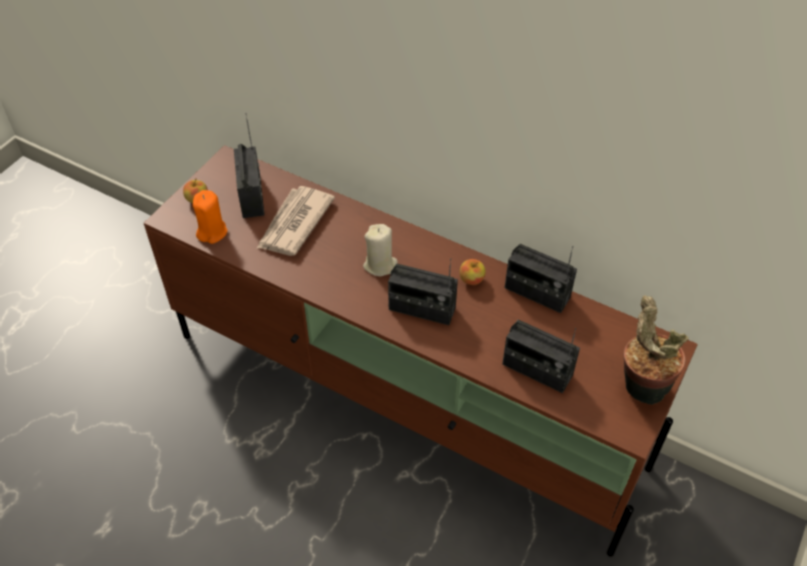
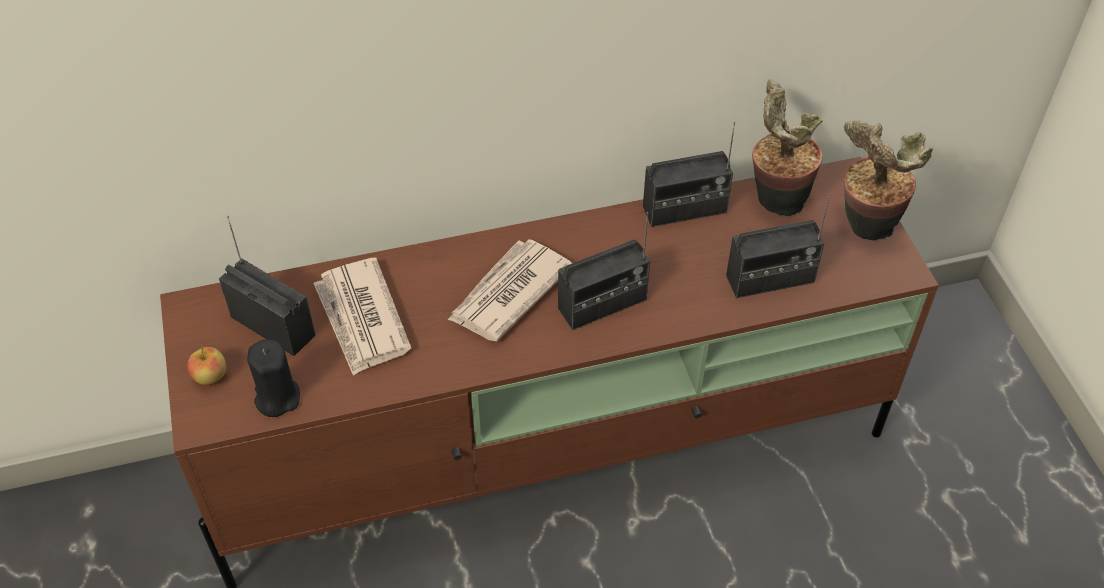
camera: 45 degrees left, 0 degrees up
(212, 232) = (277, 397): orange candle -> black candle
(380, 265) = (508, 293): beige candle -> newspaper
(471, 280) = (613, 241): apple -> none
(601, 328) = (774, 200): none -> potted plant

